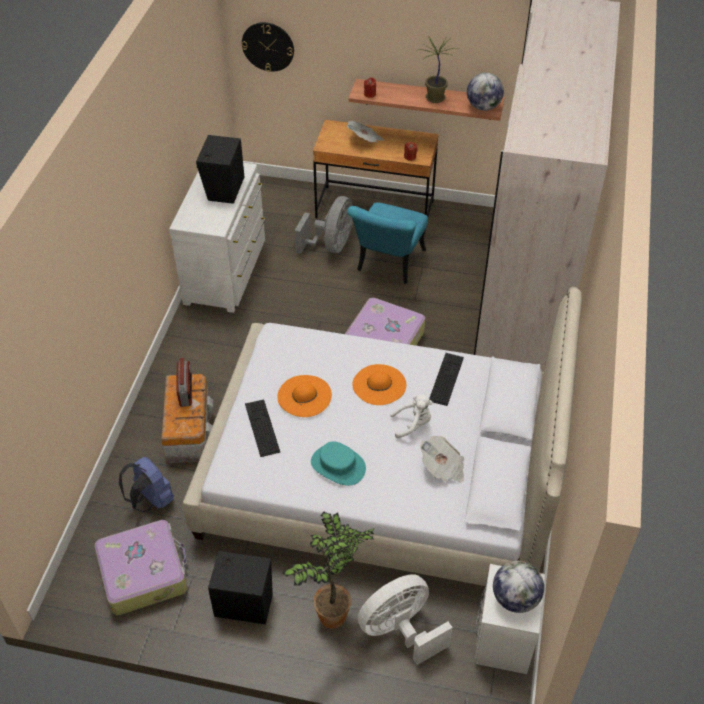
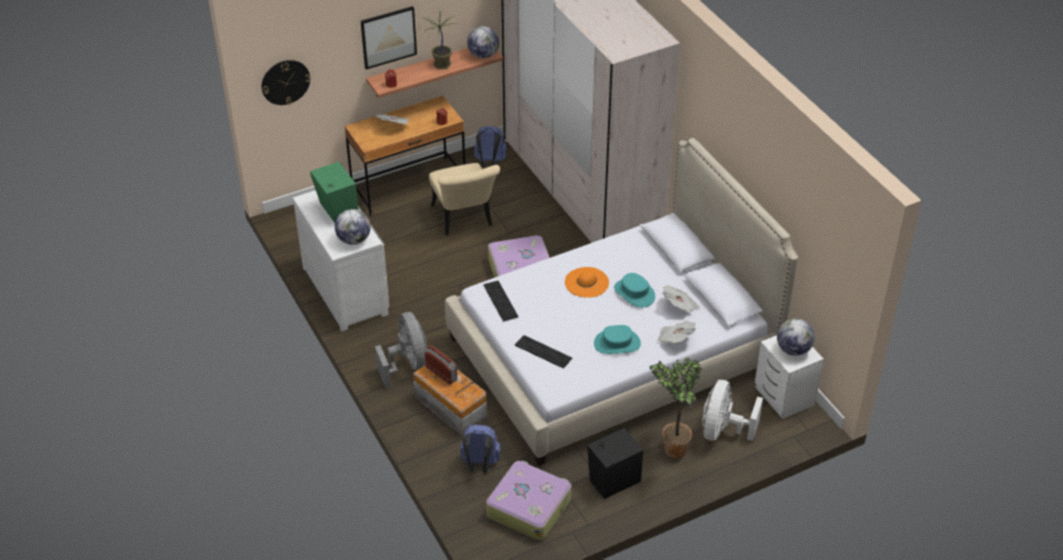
camera: 40 degrees left, 5 degrees down
(206, 220) = (354, 240): none -> globe
(223, 188) = (337, 212): black speaker -> green speaker
(304, 396) = (548, 317): orange hat -> none
(331, 245) = (405, 228): grey fan -> grey fan (407, 364)
(386, 43) = (388, 37): none -> picture
(388, 265) = (464, 220): turquoise chair -> beige chair
(399, 500) = (675, 339): none -> newspaper
(413, 424) = (634, 293): white plush toy -> turquoise hat
(446, 379) = (623, 255): keyboard -> keyboard (500, 301)
(467, 226) = (489, 162): none -> blue backpack

